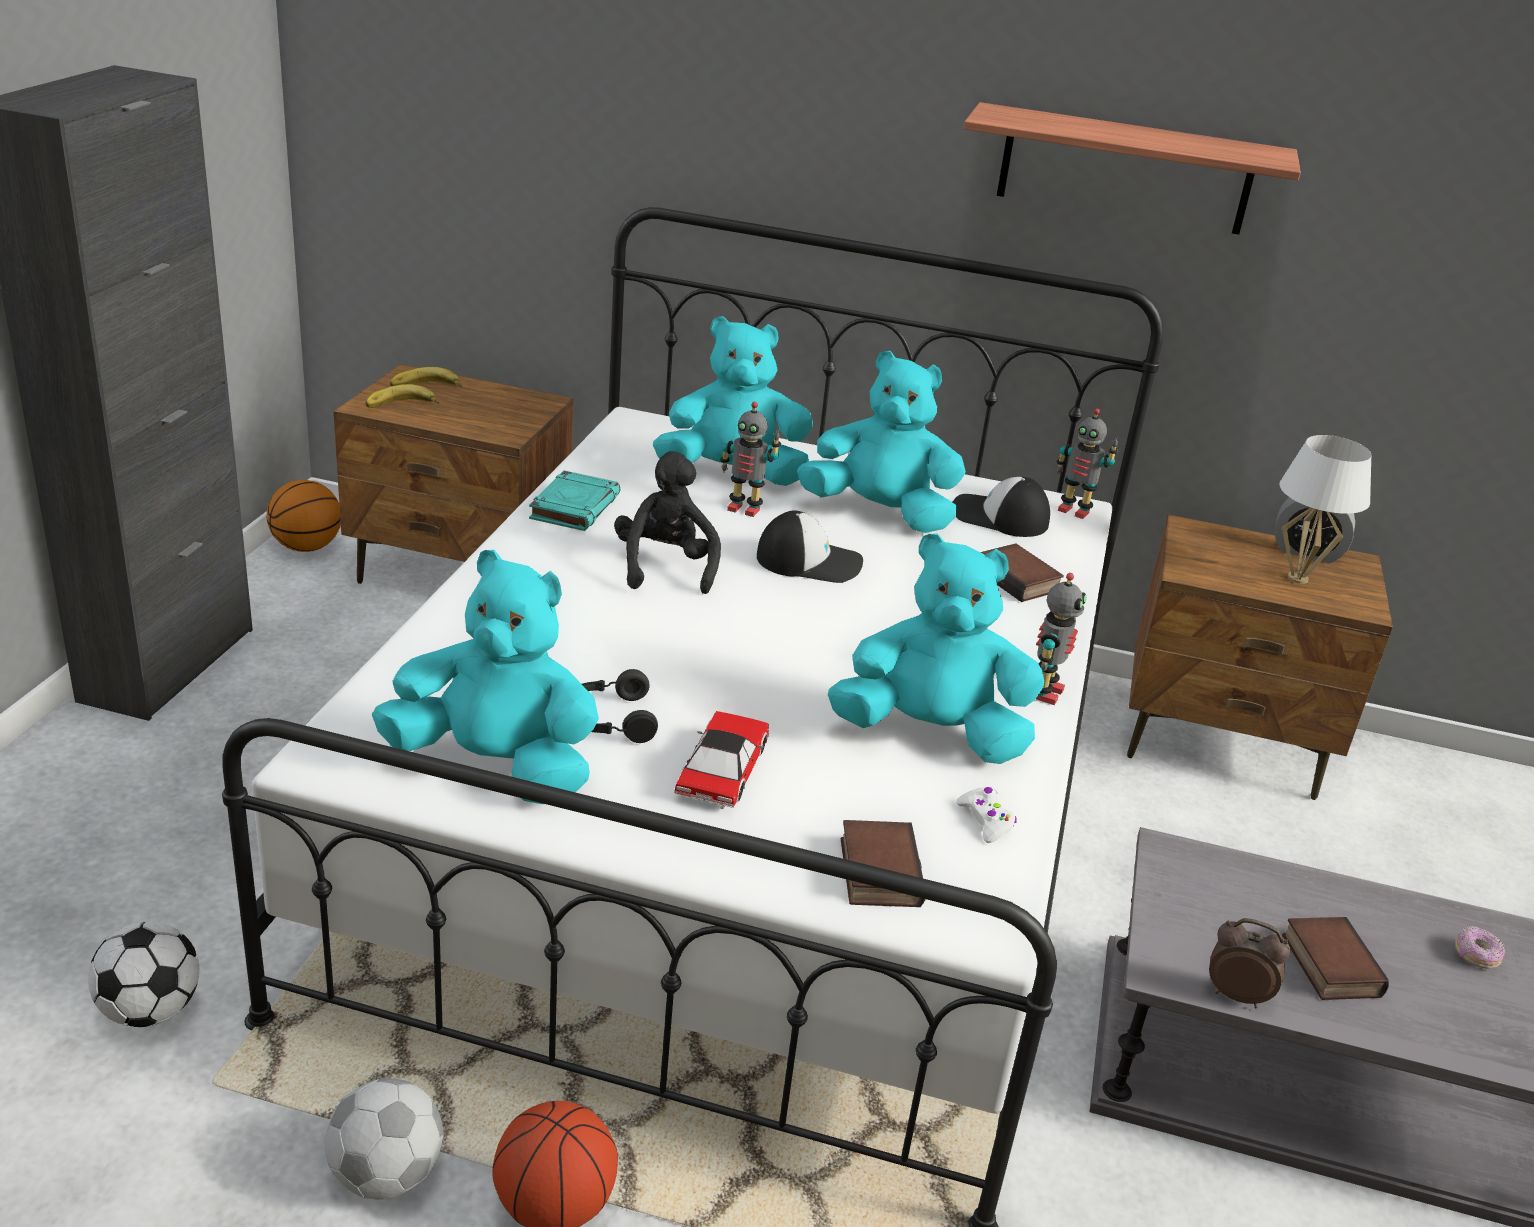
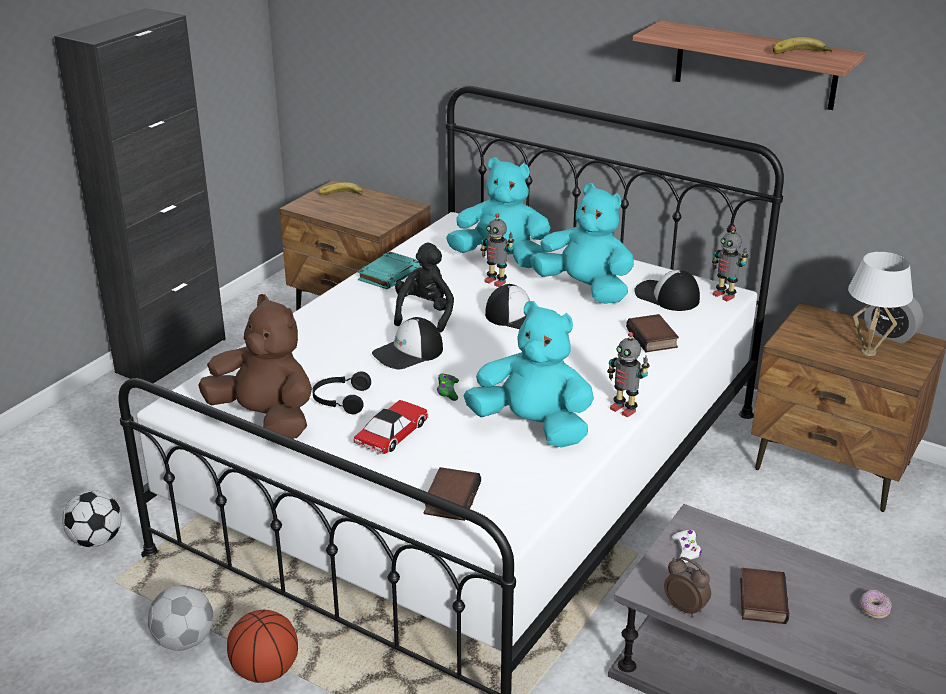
camera: 20 degrees right, 0 degrees up
(306, 547) = (275, 291): basketball -> none
(402, 406) = (321, 206): banana -> banana (800, 53)
(496, 766) = (266, 419): turquoise plush toy -> brown plush toy
(673, 631) = (408, 353): none -> cap
(770, 688) = (448, 391): none -> green game controller
(986, 820) = (535, 479): white game controller -> white game controller (686, 550)
(1045, 692) = (624, 409): toy robot -> toy robot turned 90 degrees clockwise

